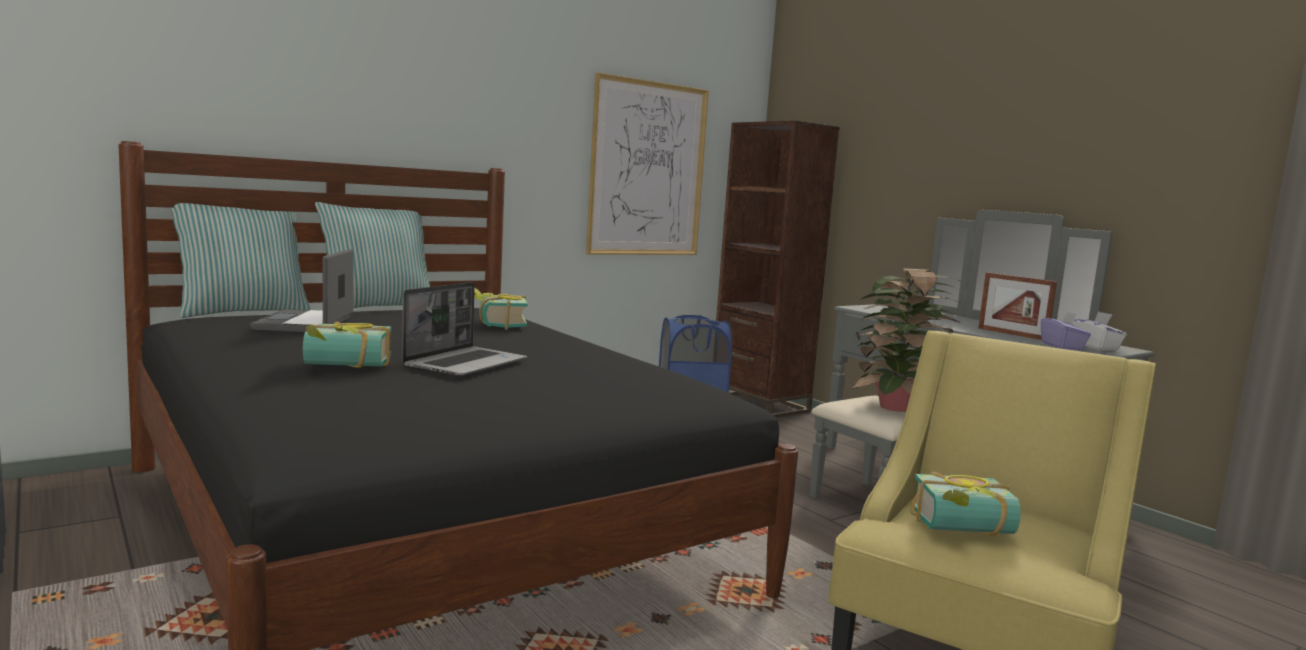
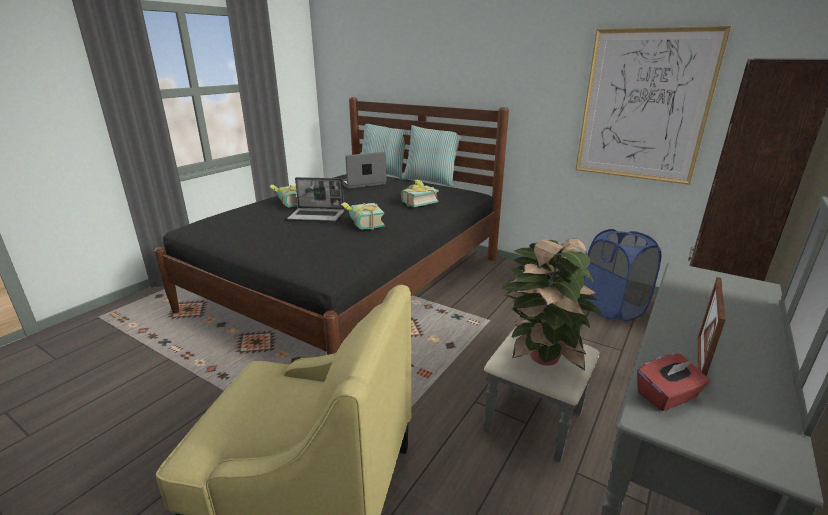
camera: 70 degrees right, 15 degrees up
(965, 530) = (254, 398): book -> book (362, 225)
(1062, 347) = (667, 396): purple tissue box -> red tissue box
(1096, 347) = (731, 430): white tissue box -> none

